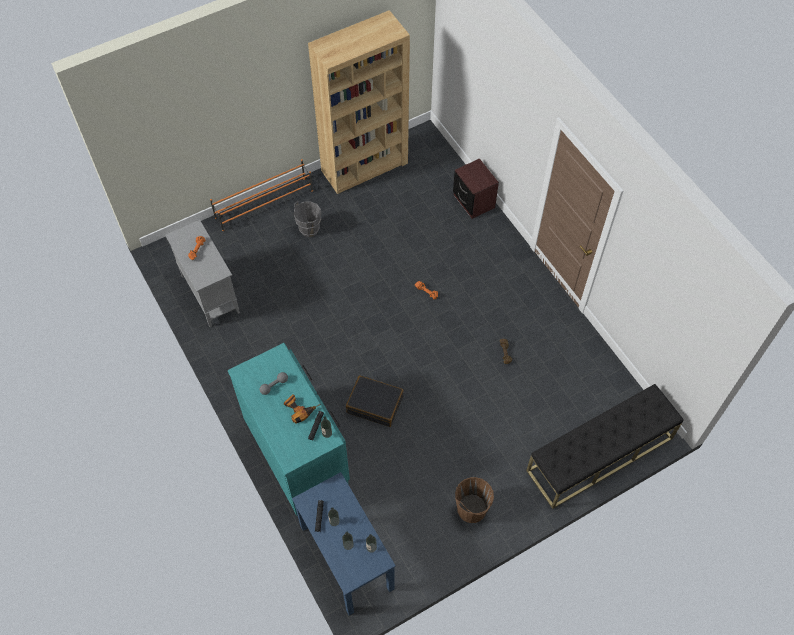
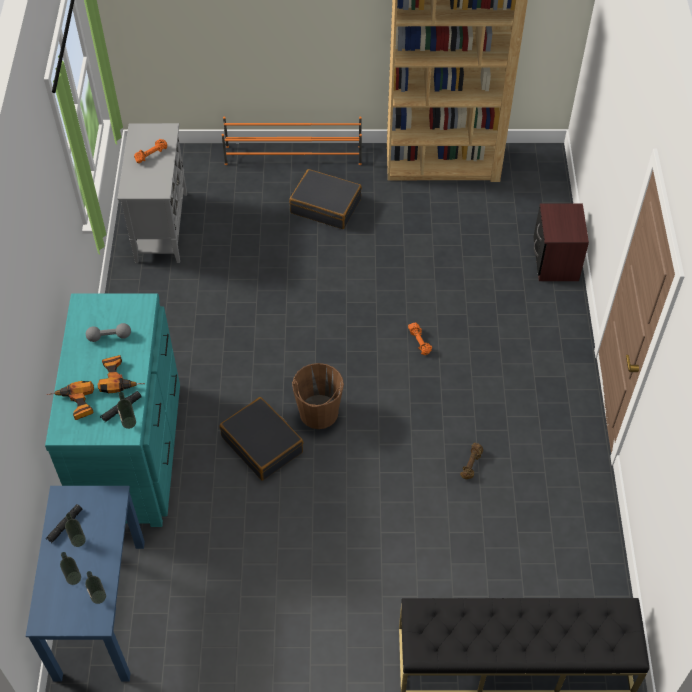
camera: 30 degrees right, 5 degrees down
(285, 439) = (75, 404): none -> power drill
(309, 229) = (326, 206): grey bucket -> black suitcase
(471, 509) = (294, 636): brown bucket -> brown bucket (318, 413)

